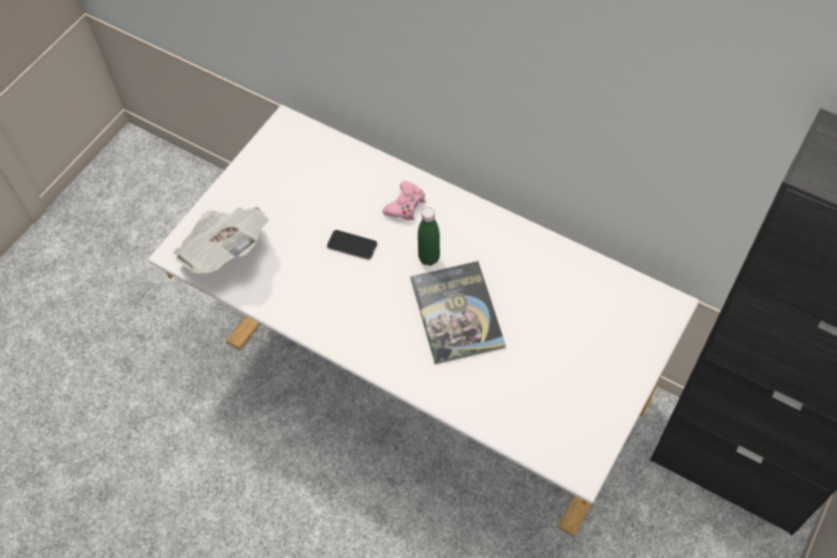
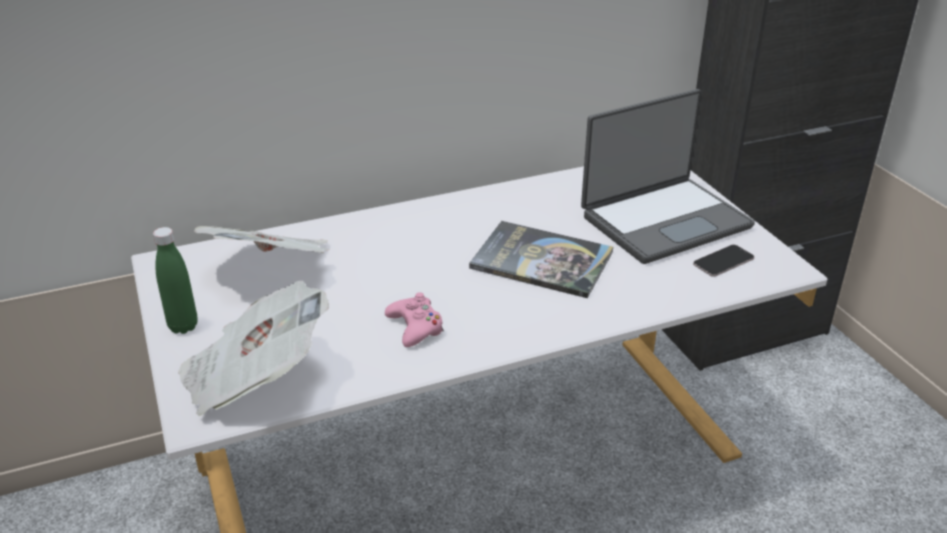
camera: 55 degrees left, 25 degrees down
(325, 180) = (274, 268): none -> newspaper
(352, 245) = (378, 286): phone -> phone (723, 261)
(405, 205) = (378, 236): pink game controller -> pink game controller (415, 328)
(429, 258) = (458, 249): green bottle -> green bottle (183, 326)
(578, 356) = (664, 220): none -> laptop

